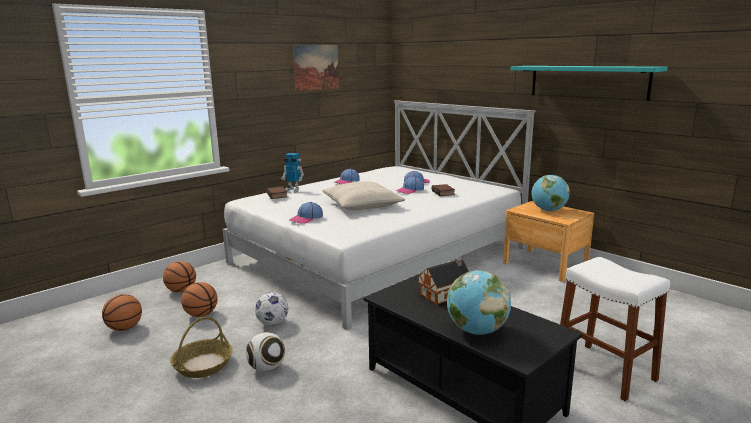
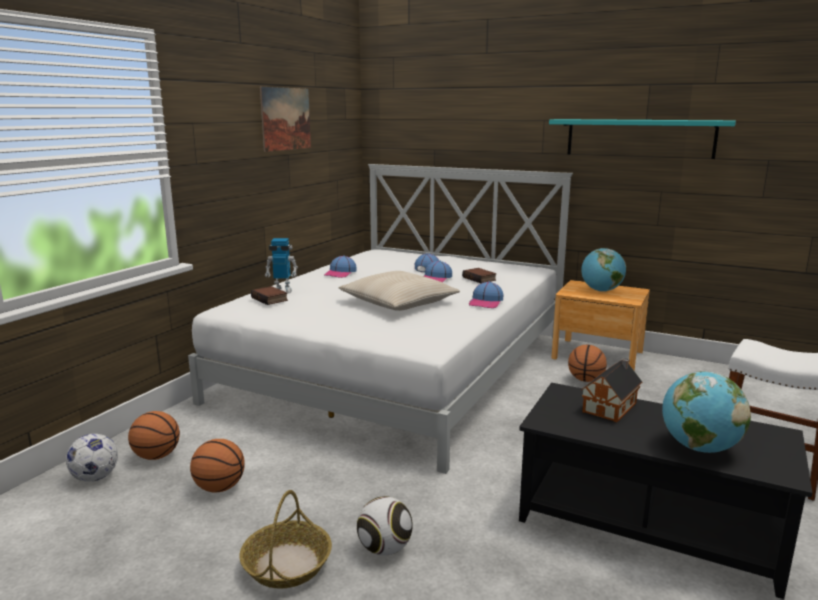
camera: 20 degrees left, 0 degrees up
(125, 328) = (109, 532): basketball -> basketball (585, 380)
(273, 323) = (337, 481): football -> football (95, 477)
(306, 218) = (348, 328): cap -> cap (486, 302)

